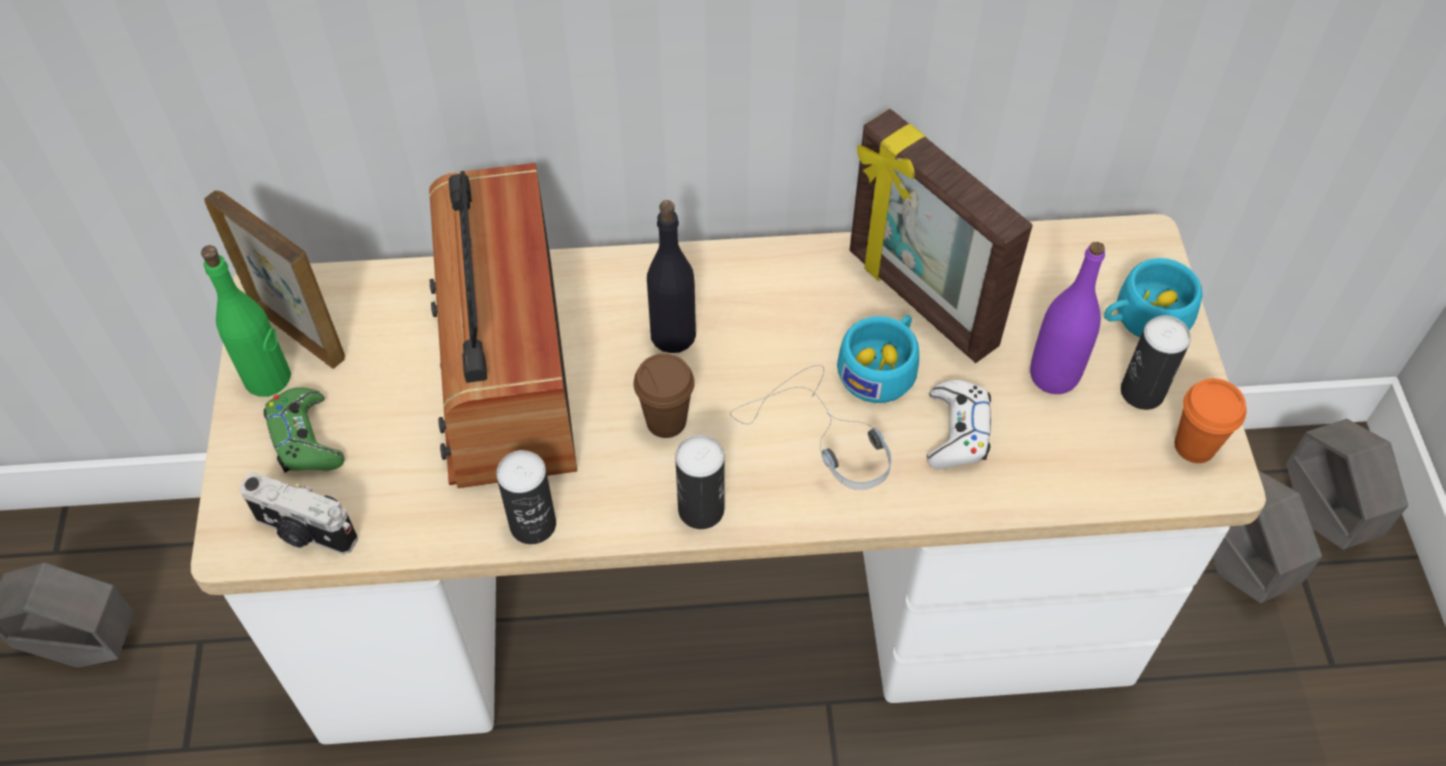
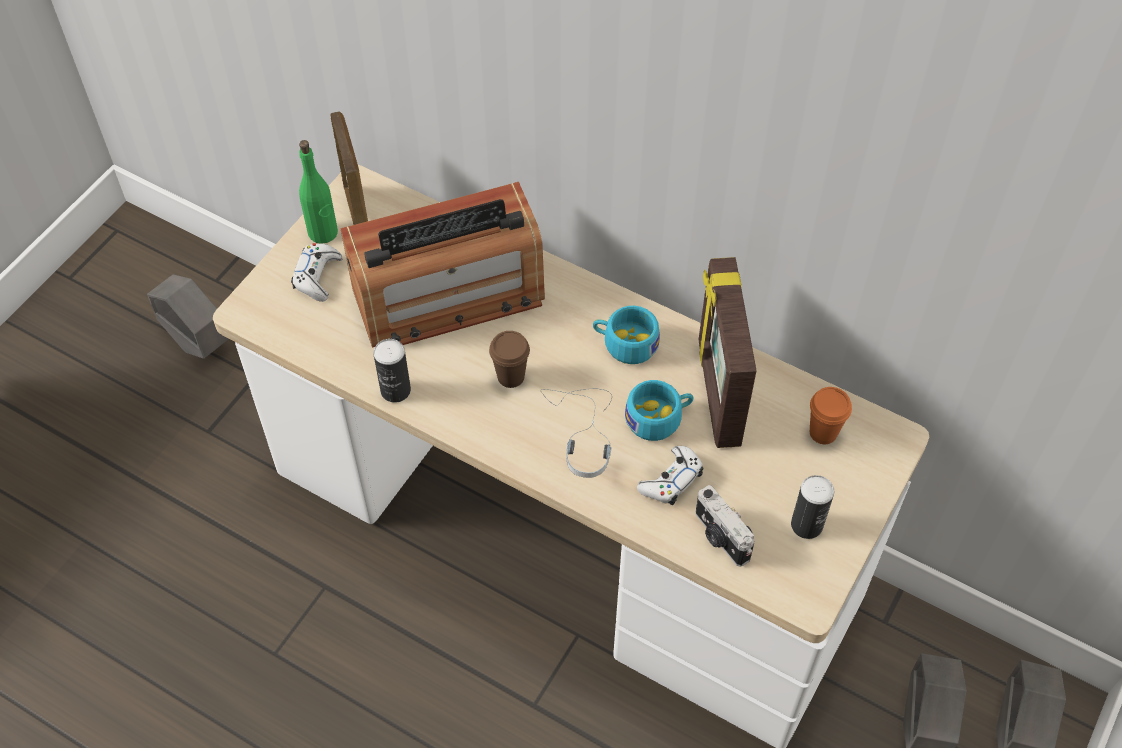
camera: 35 degrees right, 0 degrees up
(304, 532) = (280, 325): camera -> camera (720, 537)
(306, 439) = (317, 276): green game controller -> white game controller
(505, 367) = (448, 296): radio -> radio turned 135 degrees counterclockwise
(673, 334) = (555, 330): black bottle -> none
(701, 509) = (489, 436): can -> none
(1054, 375) = (760, 483): purple bottle -> none
(1144, 318) = (850, 483): turquoise cup -> turquoise cup (625, 343)
(1194, 446) = (810, 575): orange cup -> orange cup (823, 432)

